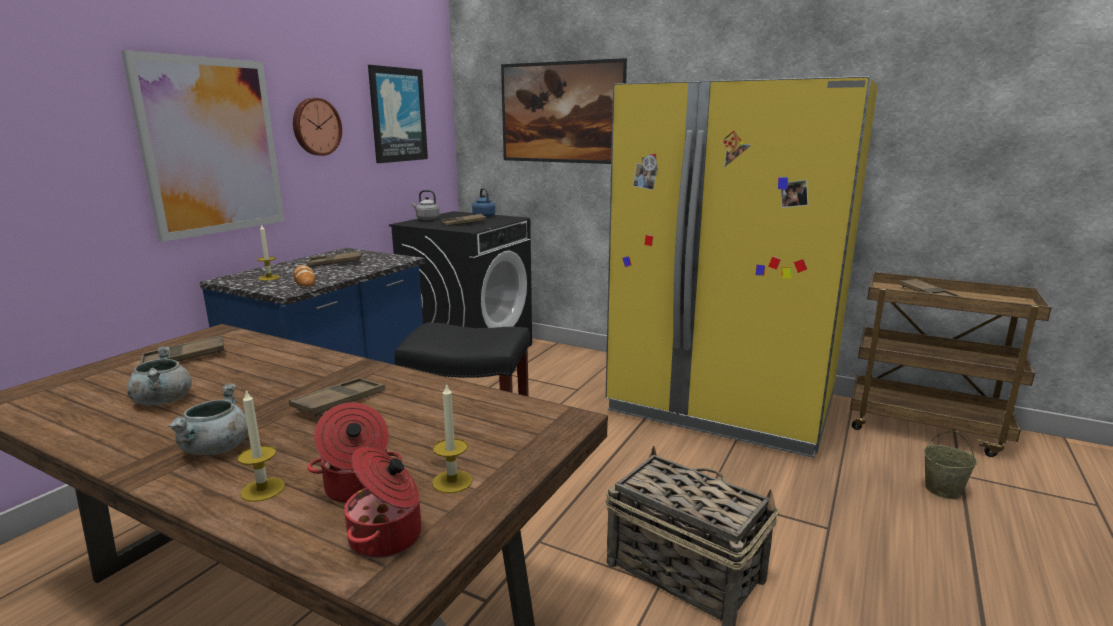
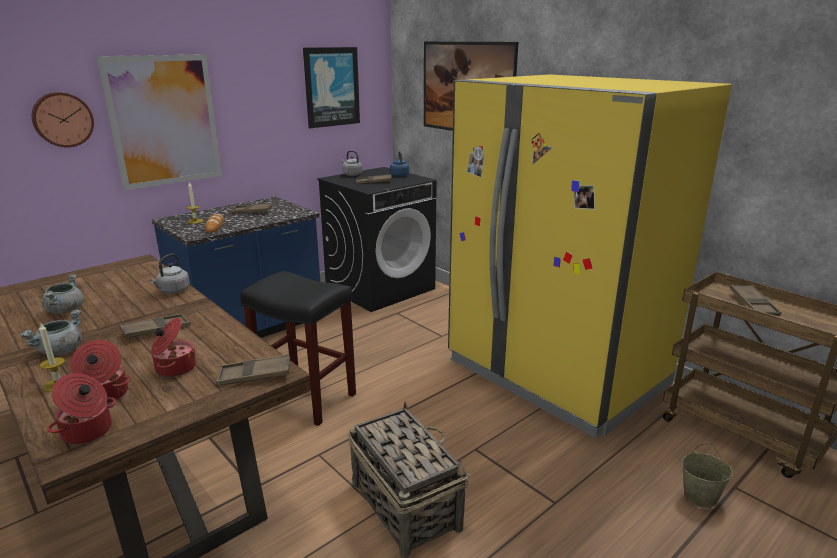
camera: 20 degrees right, 5 degrees up
(184, 358) = (104, 279): brown tray -> brown tray (255, 375)
(309, 357) = (173, 291): none -> grey kettle
(315, 127) = (252, 101): wall clock -> wall clock (62, 119)
(422, 438) = (174, 368): none -> cooking pot
(452, 481) = (159, 403): candle -> none

